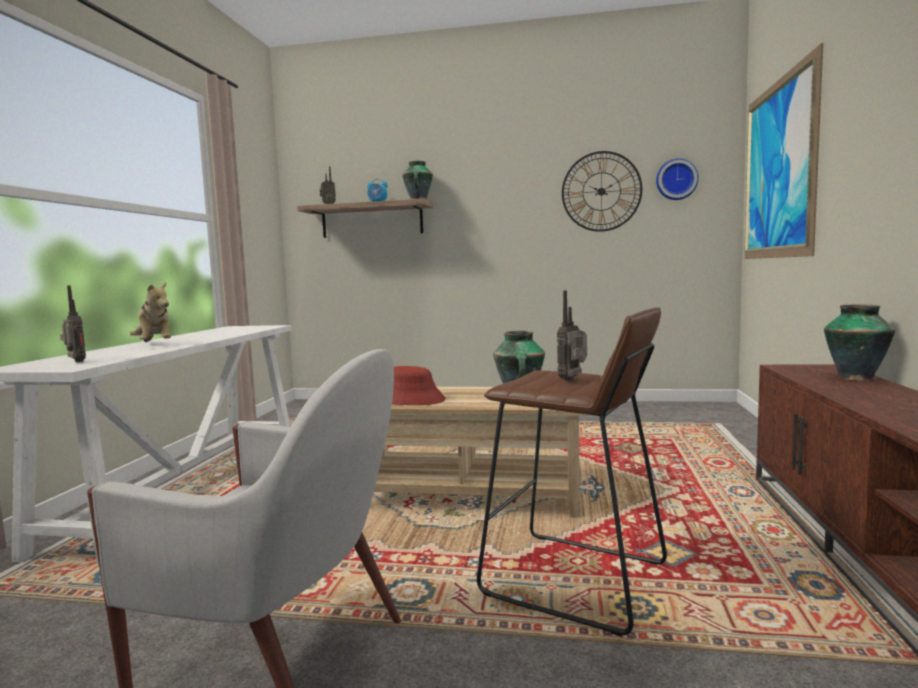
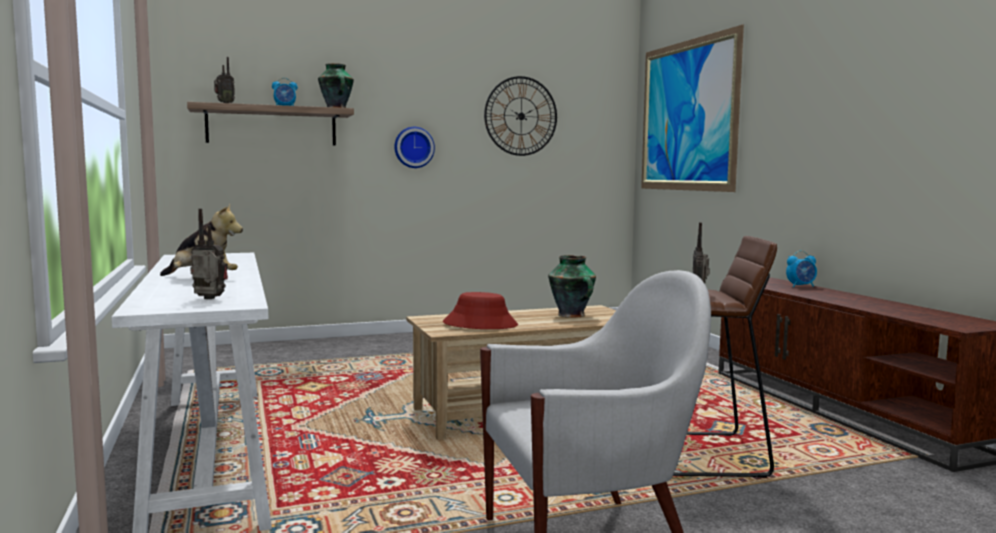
camera: 30 degrees left, 0 degrees up
(676, 180) = (585, 111): wall clock -> wall clock (413, 147)
(855, 378) = (801, 286): vase -> alarm clock

